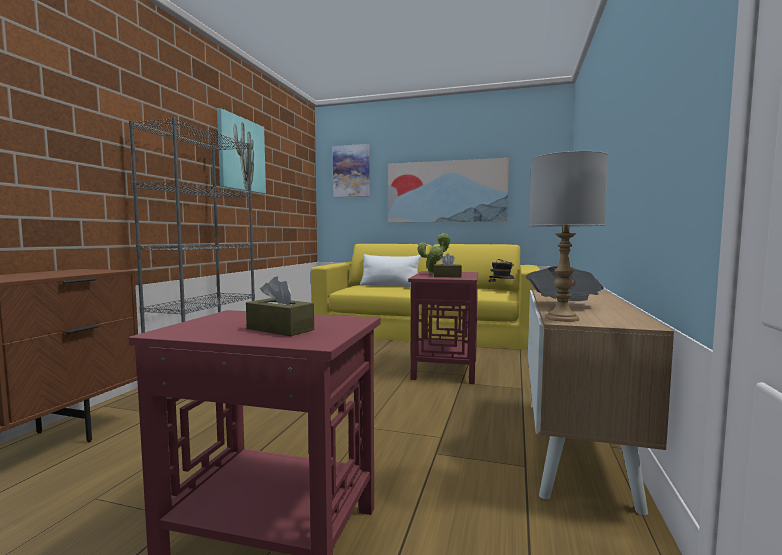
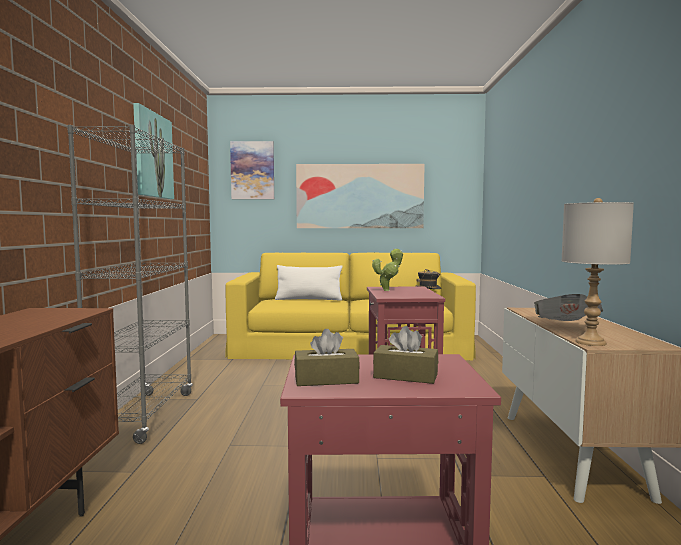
camera: 15 degrees left, 0 degrees up
(447, 276) = (409, 294): brown tissue box -> brown tissue box (326, 379)

